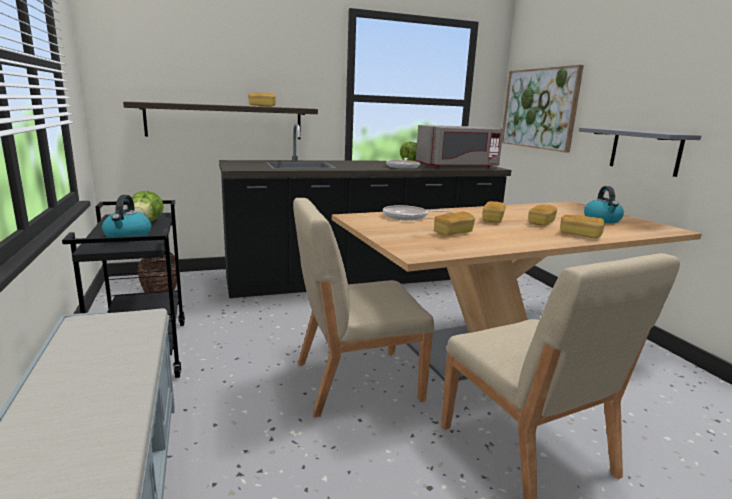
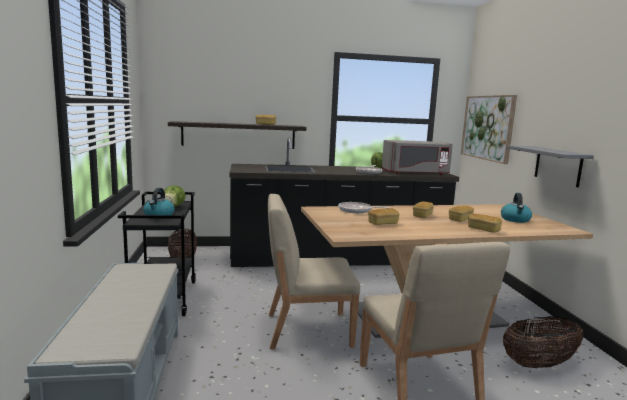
camera: 10 degrees right, 5 degrees down
(651, 399) = (538, 364): none -> basket

